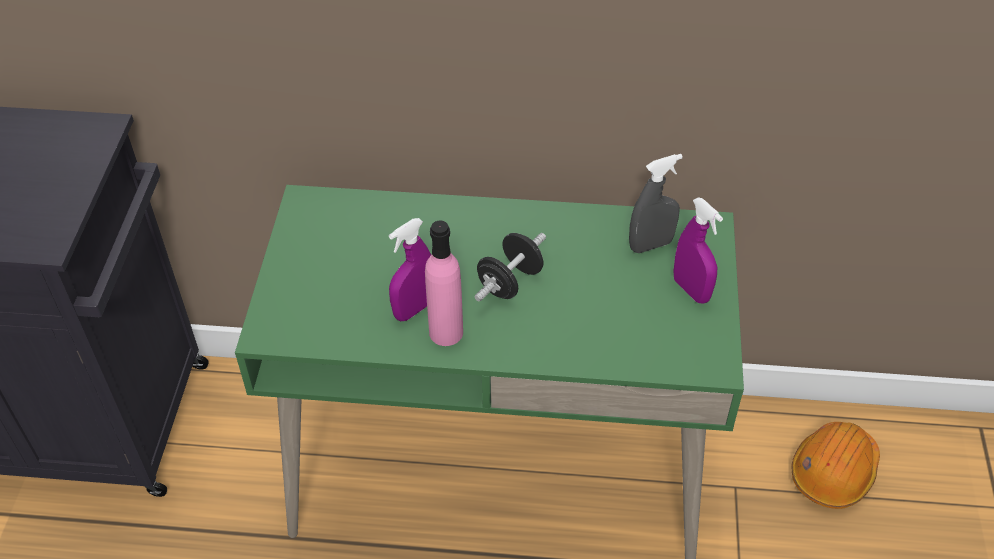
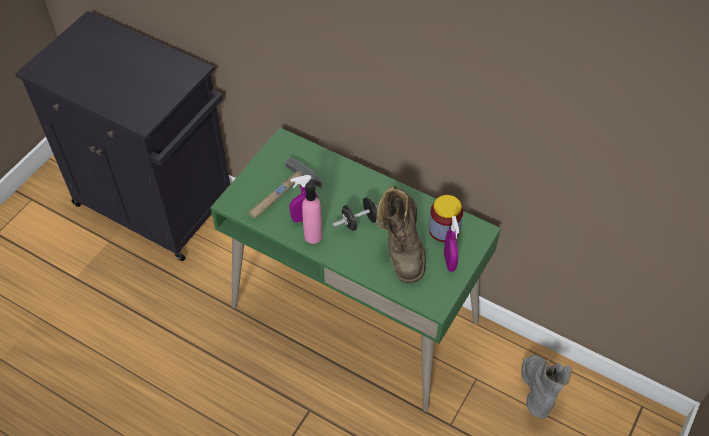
camera: 25 degrees right, 5 degrees up
(352, 287) = (281, 195): none -> hammer
(604, 298) = (402, 249): none -> brown boot
(651, 245) = (444, 229): grey spray bottle -> jar
(833, 471) = (537, 393): orange hard hat -> grey boot

